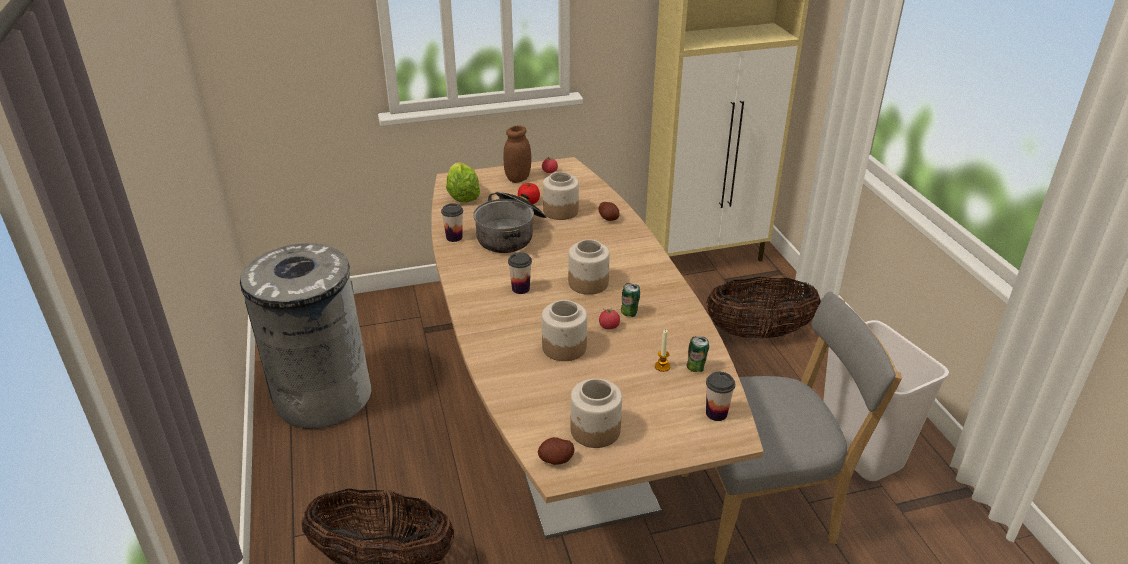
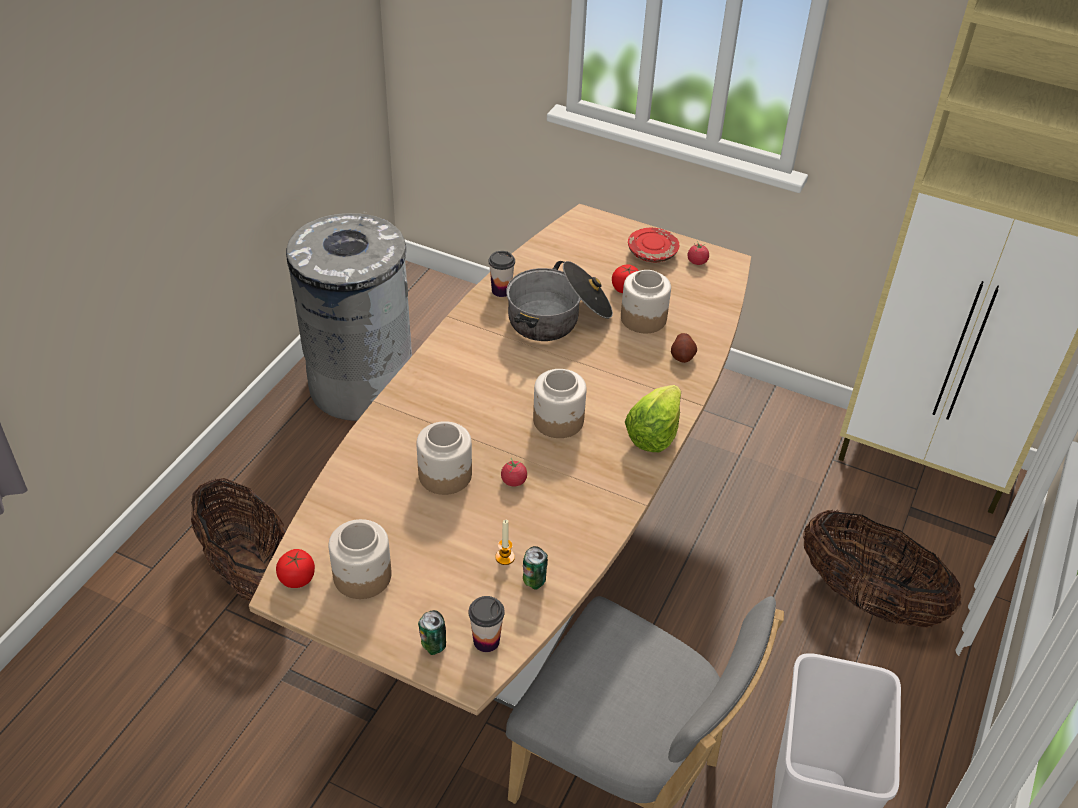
camera: 40 degrees right, 10 degrees up
(462, 195) = (570, 244): lettuce -> lettuce (654, 434)
(518, 178) = (652, 253): brown jar -> red plate
(520, 289) = (488, 386): cup -> none
(556, 459) = (297, 578): potato -> tomato
(629, 313) = (552, 479): can -> can (433, 646)

